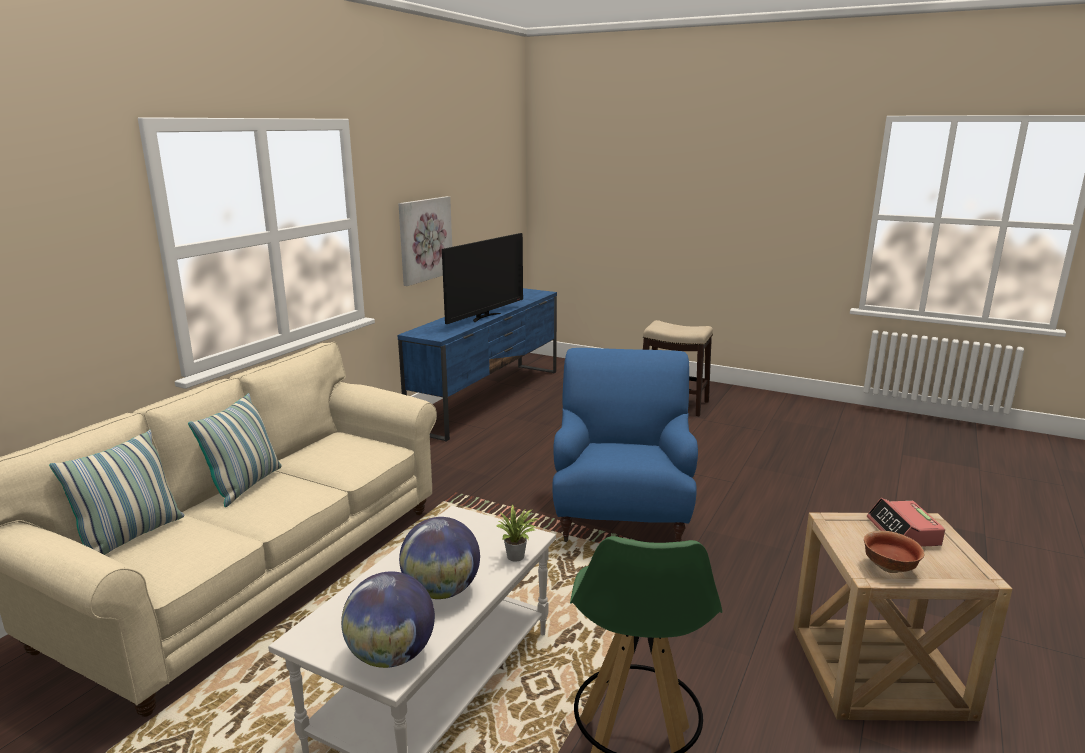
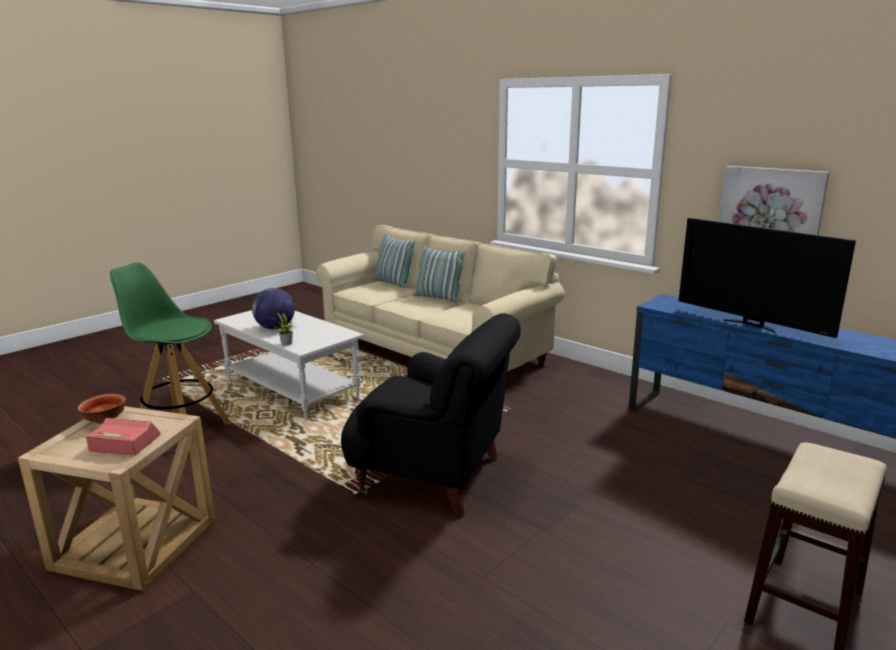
camera: 105 degrees right, 0 degrees up
(391, 656) = (240, 319): globe -> none
(621, 517) = (434, 476): blue armchair -> black armchair

